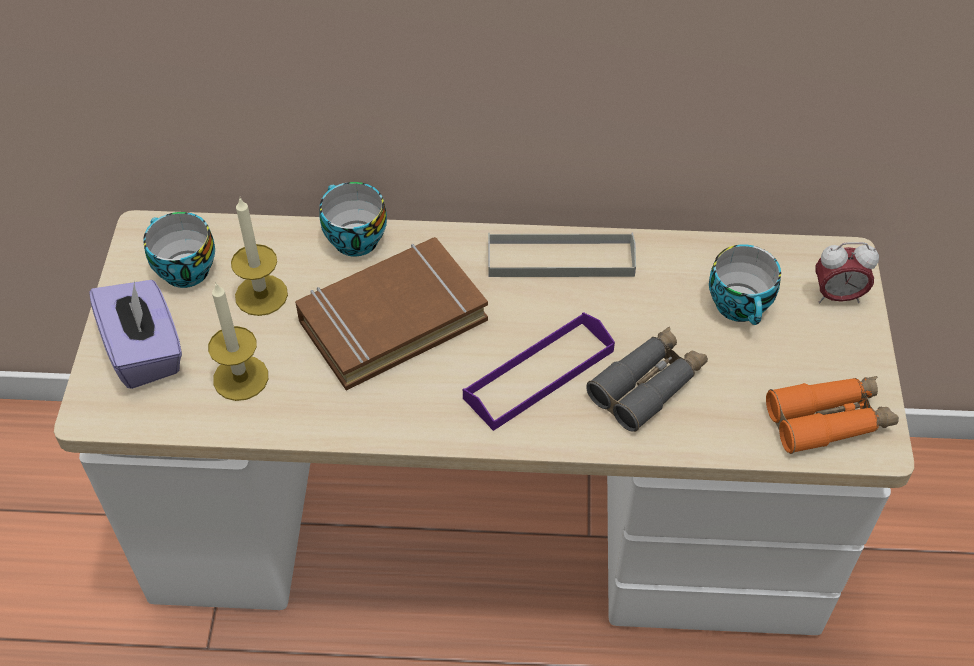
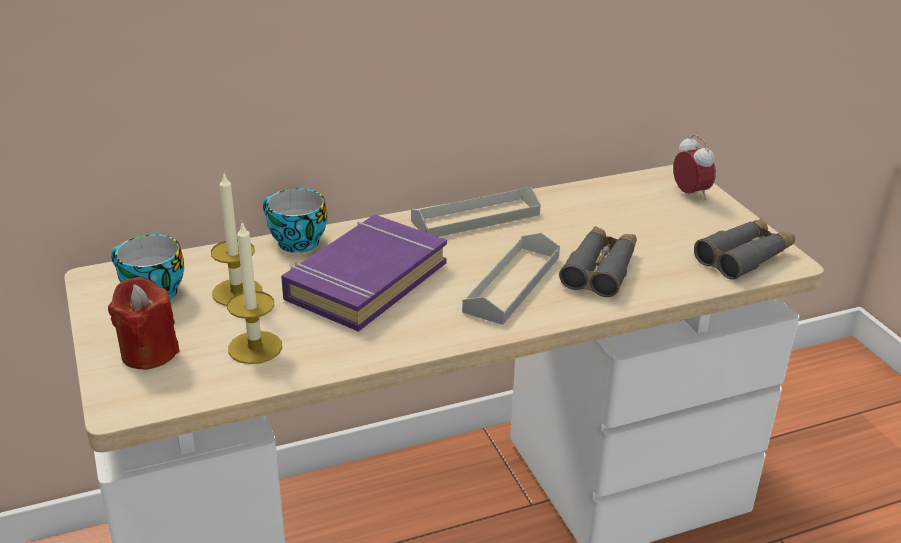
camera: 25 degrees left, 20 degrees down
(145, 351) = (149, 352): purple tissue box -> red candle
(392, 319) = (365, 281): brown book -> purple book
(539, 374) = (512, 284): purple tray -> grey tray
(741, 306) = (630, 213): cup -> none
(829, 420) = (744, 257): orange binoculars -> grey binoculars
(837, 296) = (690, 194): alarm clock -> alarm clock turned 90 degrees counterclockwise

